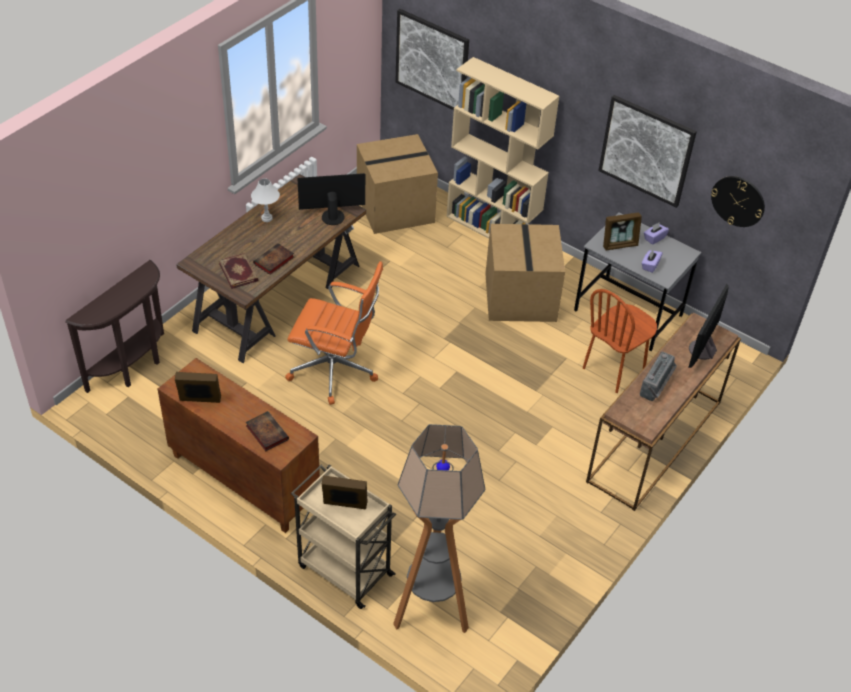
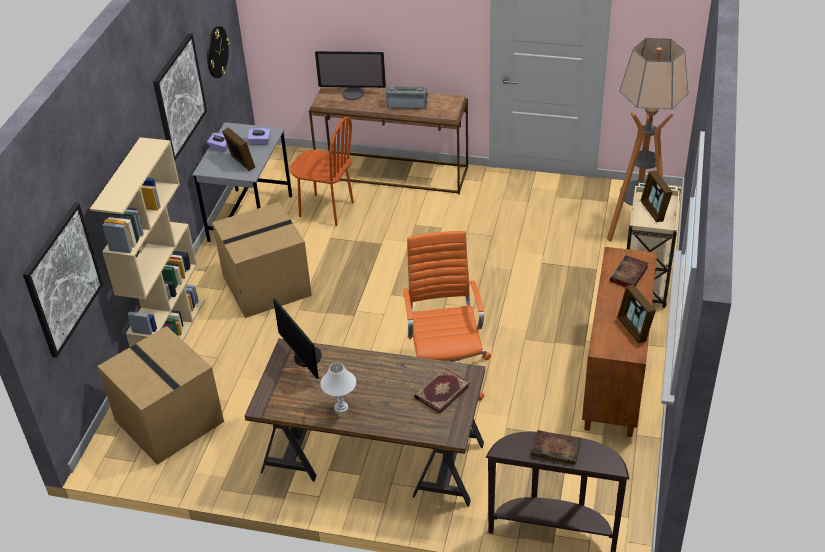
camera: 110 degrees left, 5 degrees down
(273, 261) = (407, 373): book -> book (557, 449)

